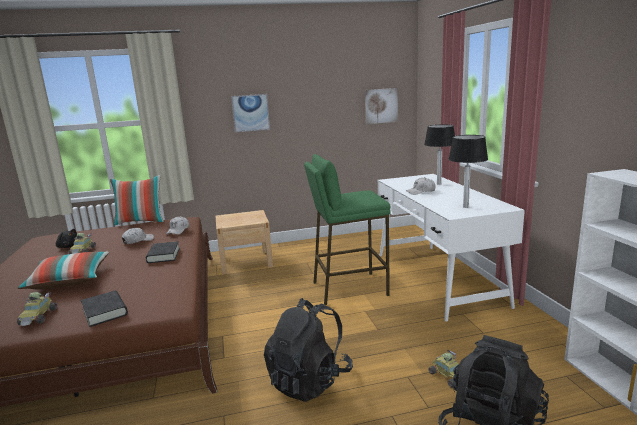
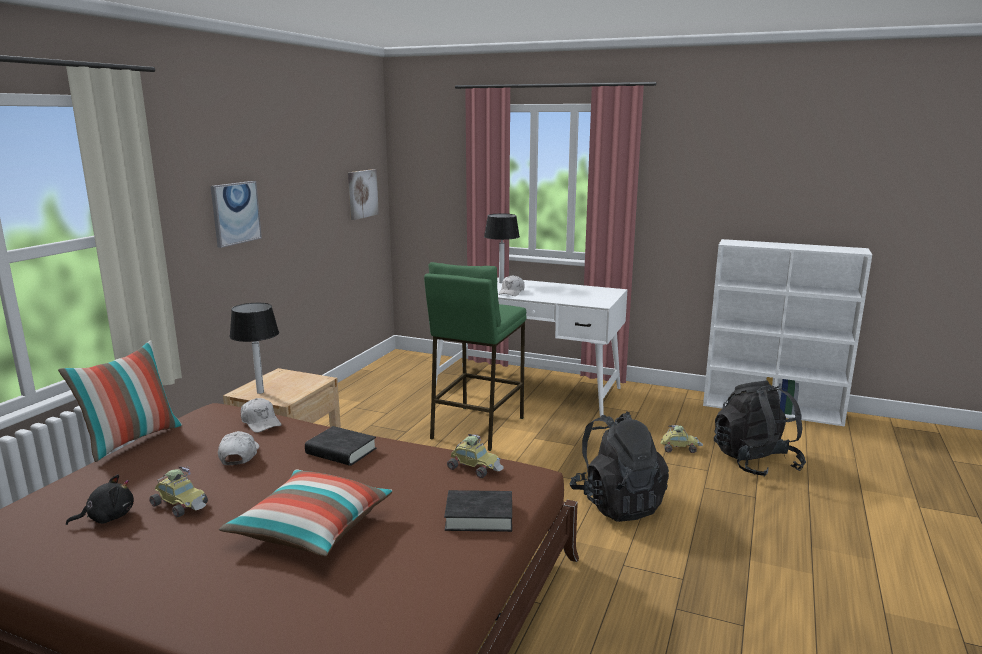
camera: 55 degrees left, 0 degrees up
(39, 317) = (420, 566): toy car -> toy car (475, 467)
(466, 206) = (587, 296): table lamp -> table lamp (260, 392)

